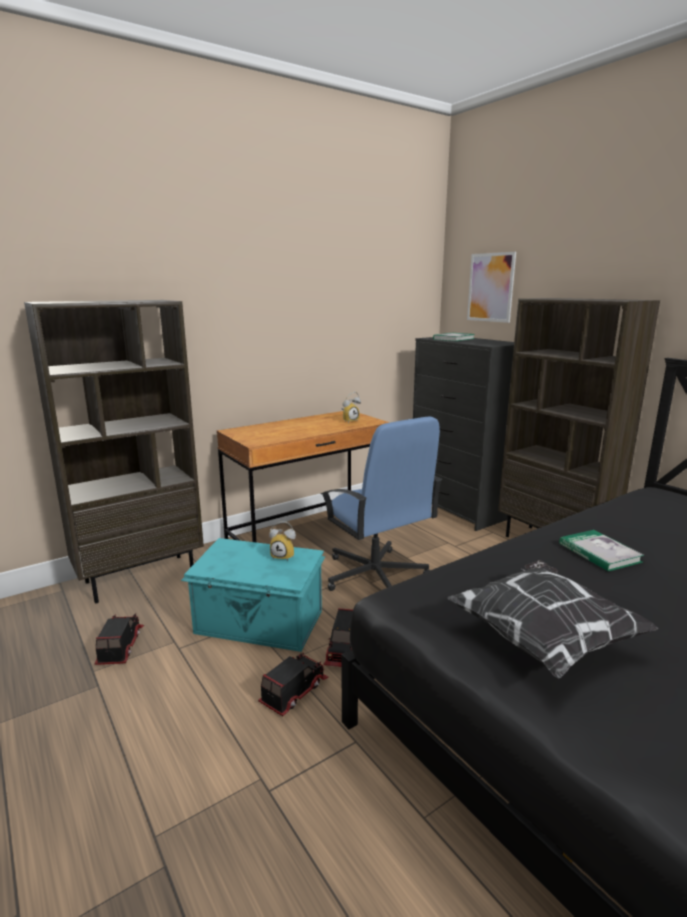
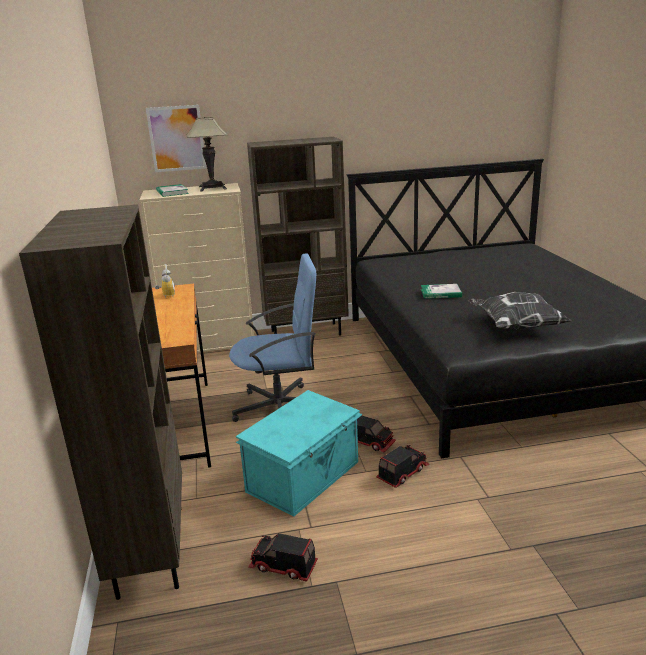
camera: 65 degrees left, 5 degrees up
(284, 556) = (303, 407): alarm clock -> none
(293, 692) = (402, 473): toy truck -> toy truck turned 75 degrees clockwise
(458, 509) = (212, 346): black dresser -> beige dresser
(491, 342) = (212, 188): none -> table lamp

